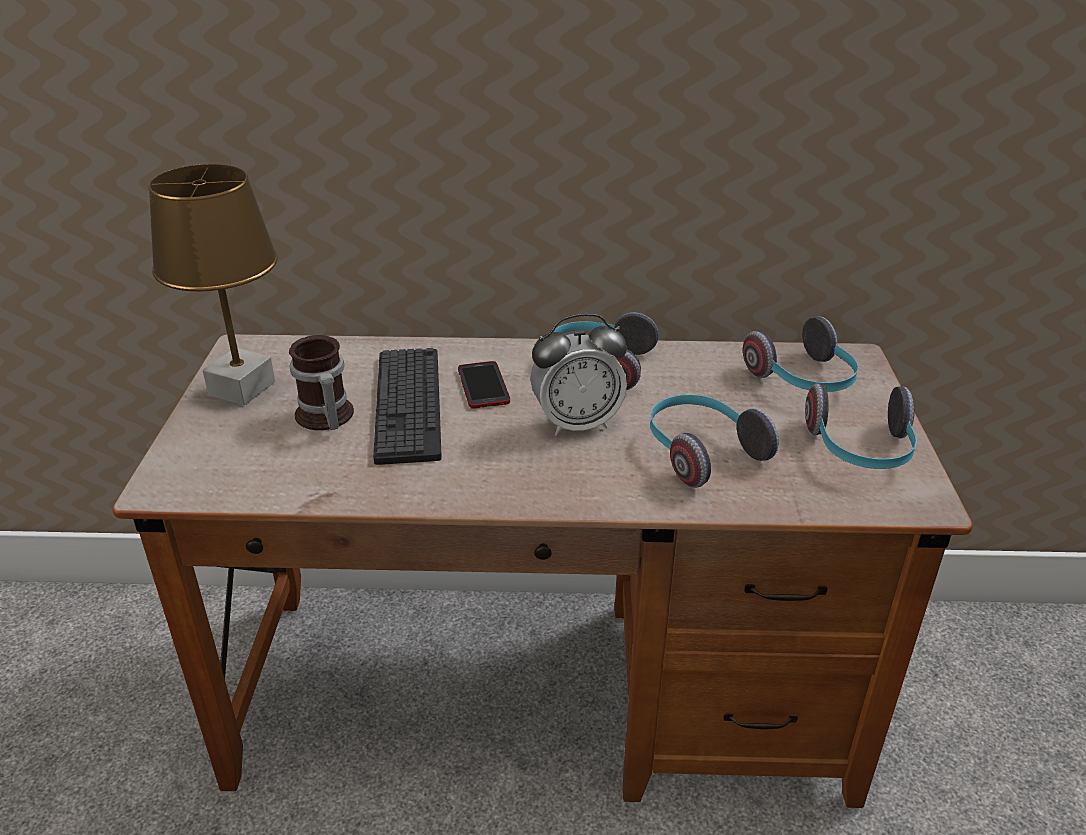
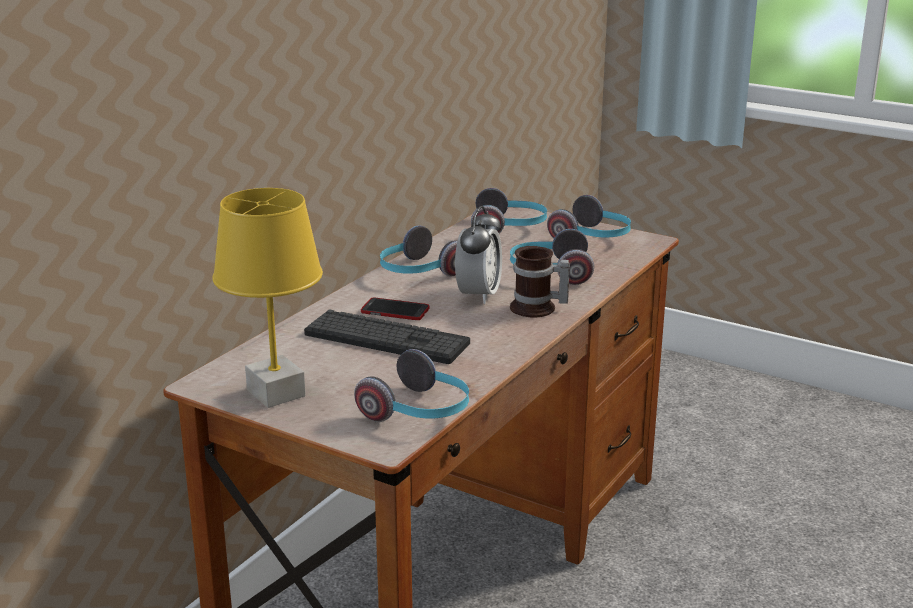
camera: 60 degrees left, 10 degrees down
(242, 388) = (275, 393): brown table lamp -> yellow table lamp
(243, 484) = (419, 412): none -> headphones
(323, 418) = (365, 370): mug -> mug (537, 309)

